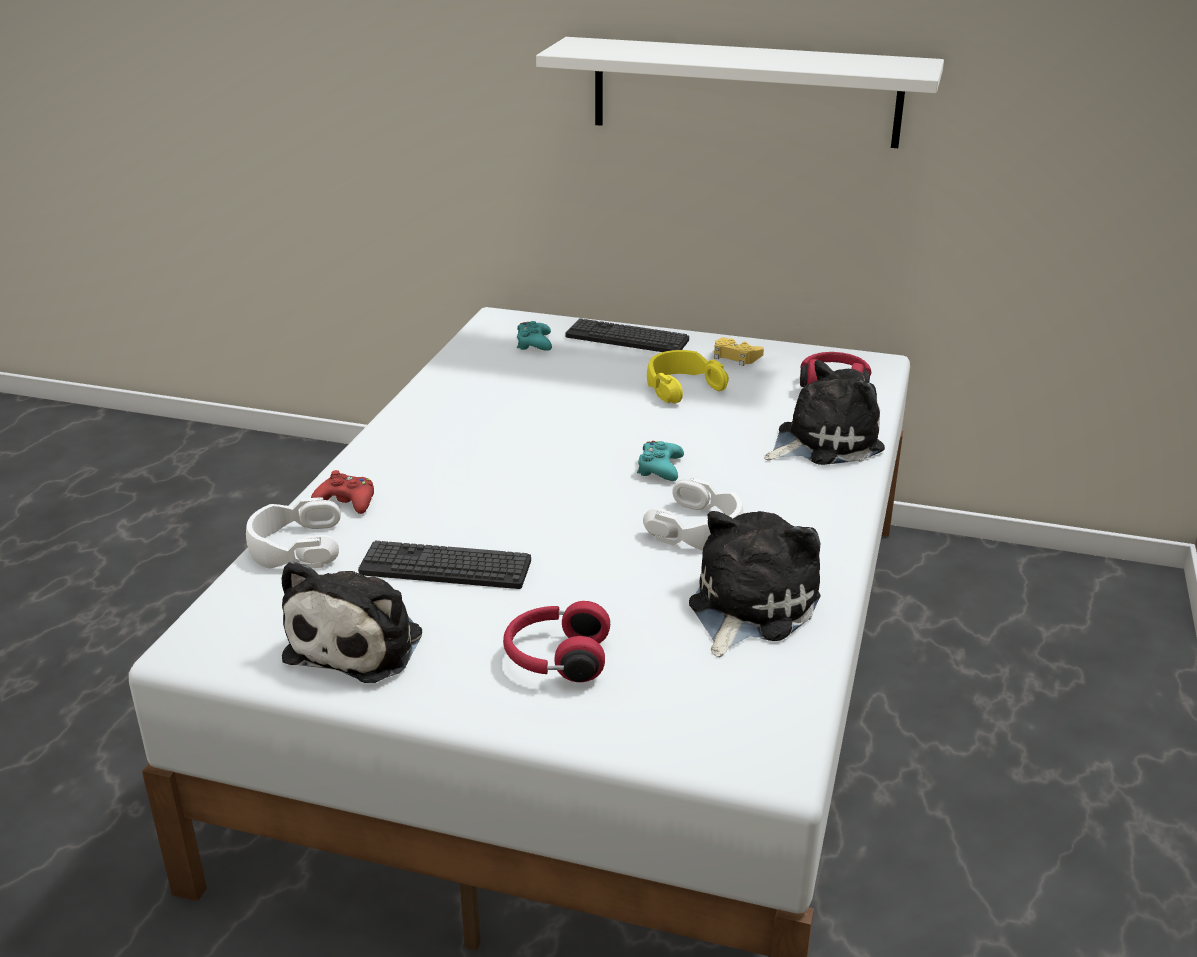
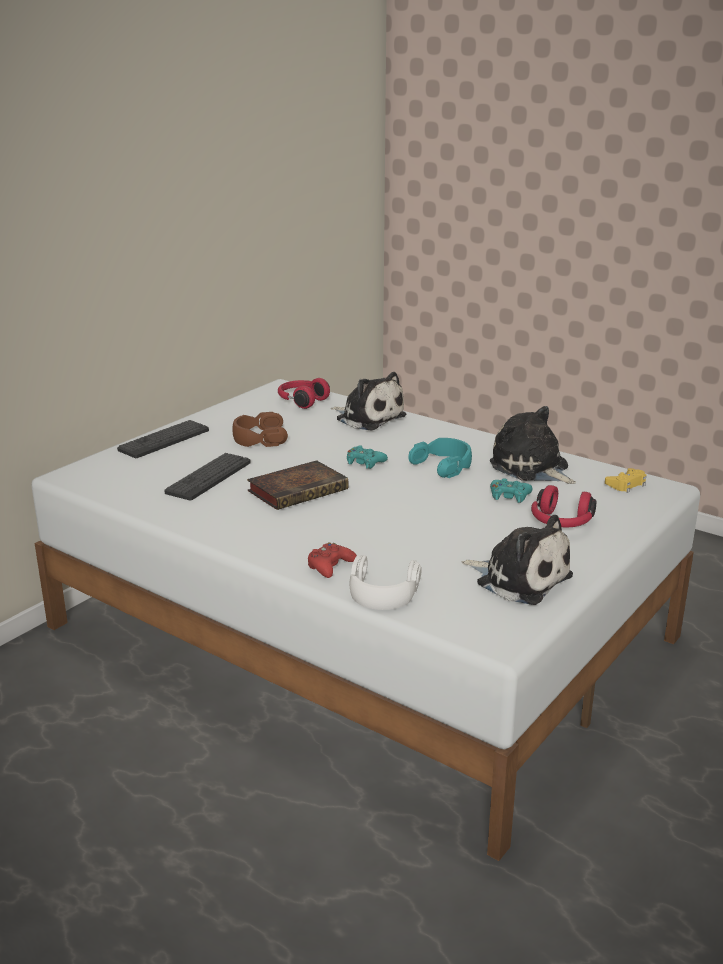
camera: 70 degrees left, 5 degrees down
(445, 567) = (443, 541): keyboard -> keyboard (209, 477)
(534, 343) = (134, 470): turquoise game controller -> turquoise game controller (509, 496)
(542, 443) = (299, 490): none -> book
(682, 386) = (259, 437): yellow headphones -> brown headphones
(698, 528) = (443, 465): white headphones -> turquoise headphones
(736, 356) = (232, 416): yellow game controller -> yellow game controller (626, 484)
(745, 92) = (170, 236): white shelf -> none
(823, 442) = (368, 417): plush toy -> plush toy turned 135 degrees clockwise

